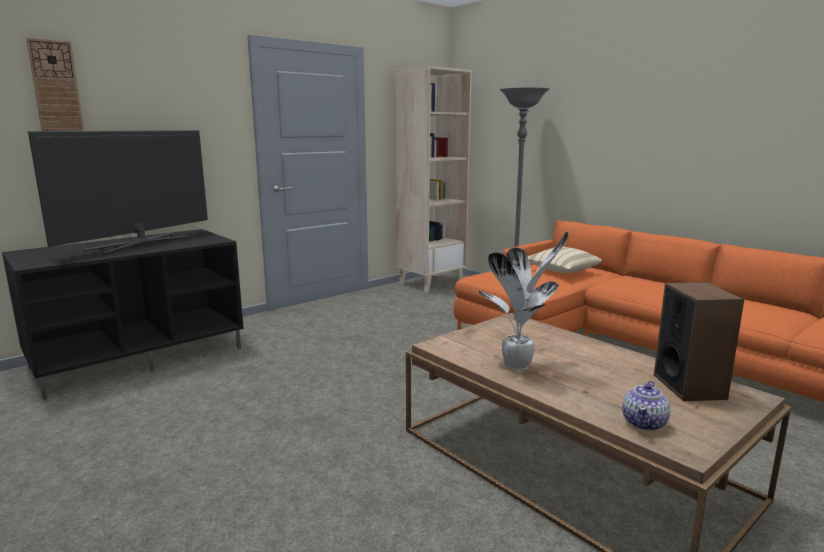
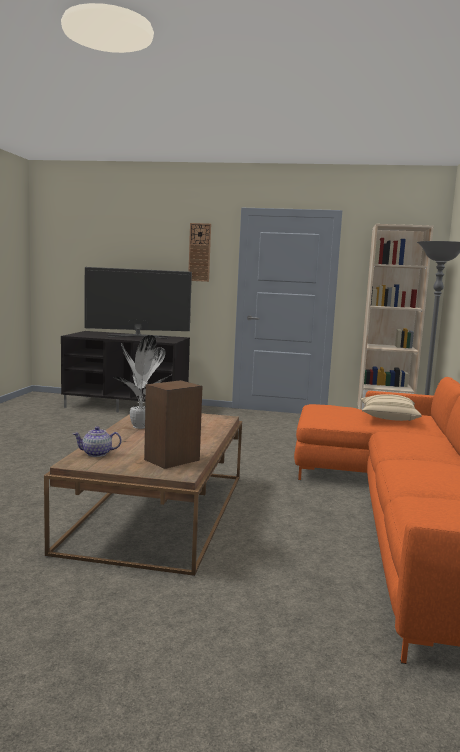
camera: 50 degrees right, 5 degrees down
(56, 93) = (123, 248): wall clock -> wall clock (199, 252)

